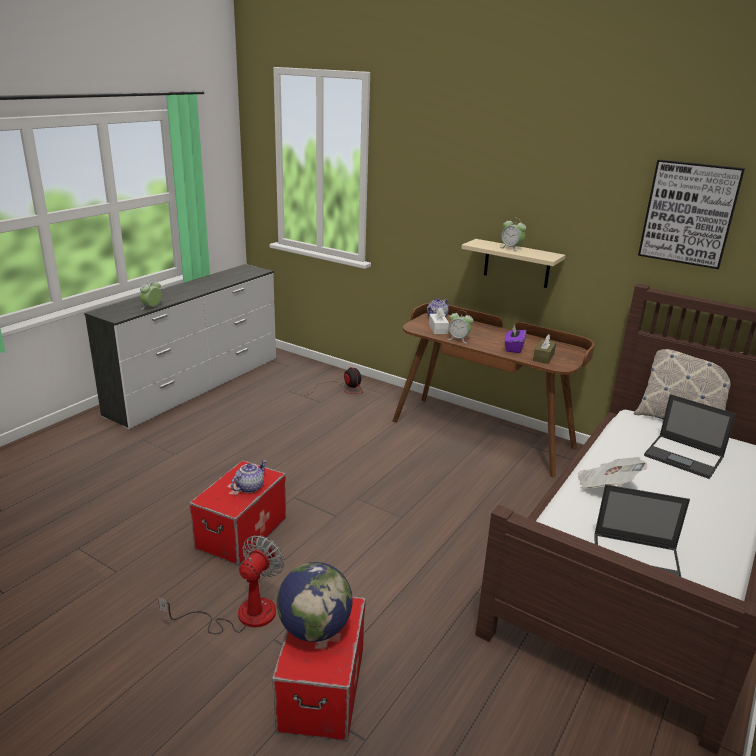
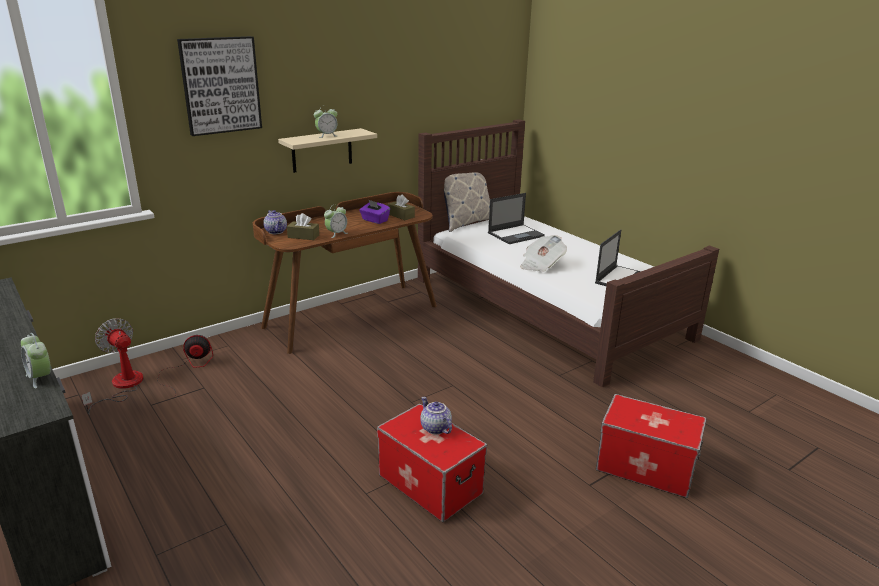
camera: 70 degrees left, 0 degrees up
(242, 615) = (555, 500): fan -> fan (121, 386)
(315, 629) = (648, 422): globe -> none
(438, 329) = (303, 236): white tissue box -> brown tissue box
(689, 213) = (437, 69): picture -> picture (220, 85)

